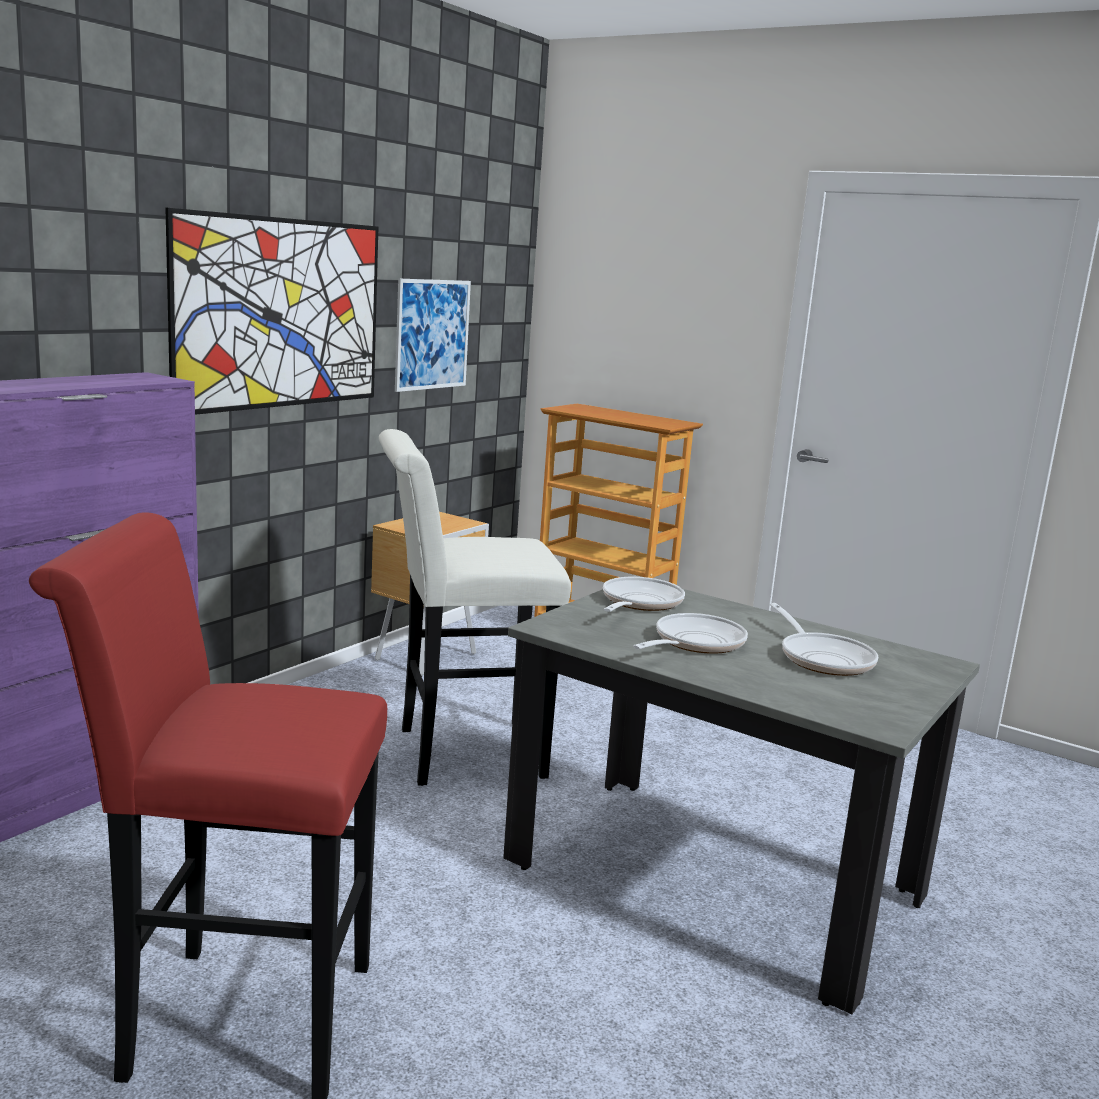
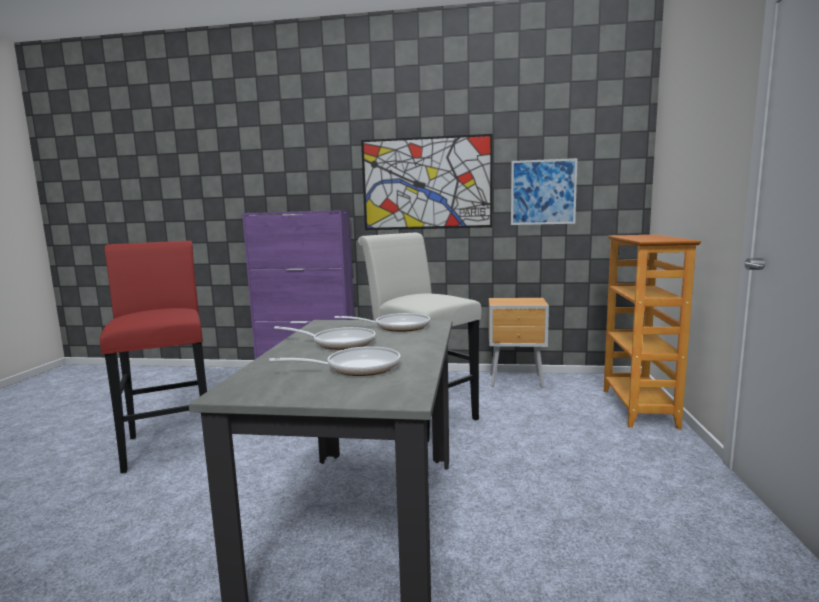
camera: 65 degrees right, 5 degrees down
(823, 658) = (356, 368): frying pan -> frying pan turned 150 degrees counterclockwise

